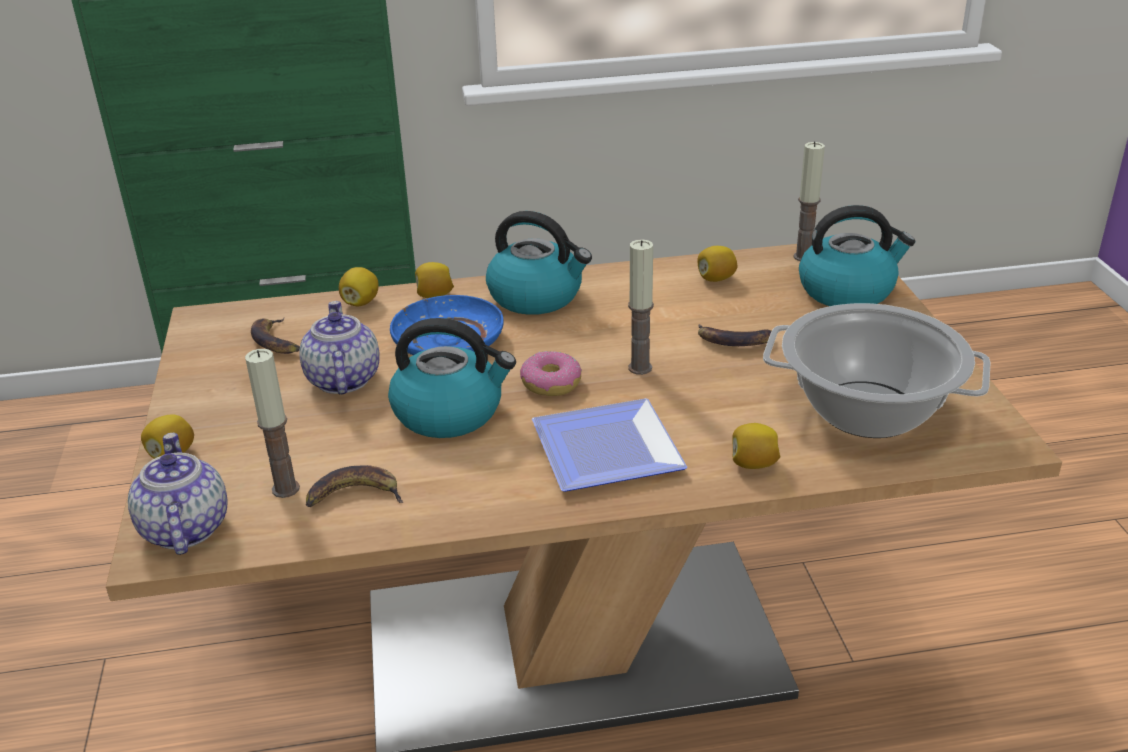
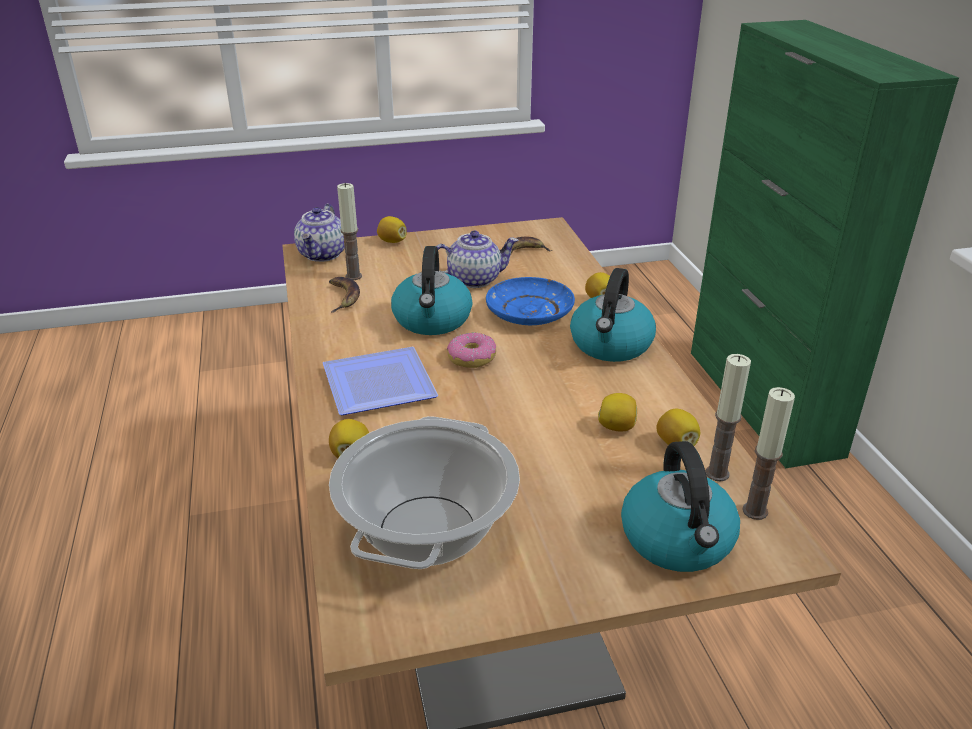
camera: 85 degrees right, 0 degrees up
(184, 528) = (323, 254): teapot -> teapot turned 120 degrees clockwise
(360, 302) = (582, 274): lemon -> lemon (617, 427)
(640, 368) = (497, 399): candle -> candle (717, 473)
(734, 340) = (551, 452): banana -> none

